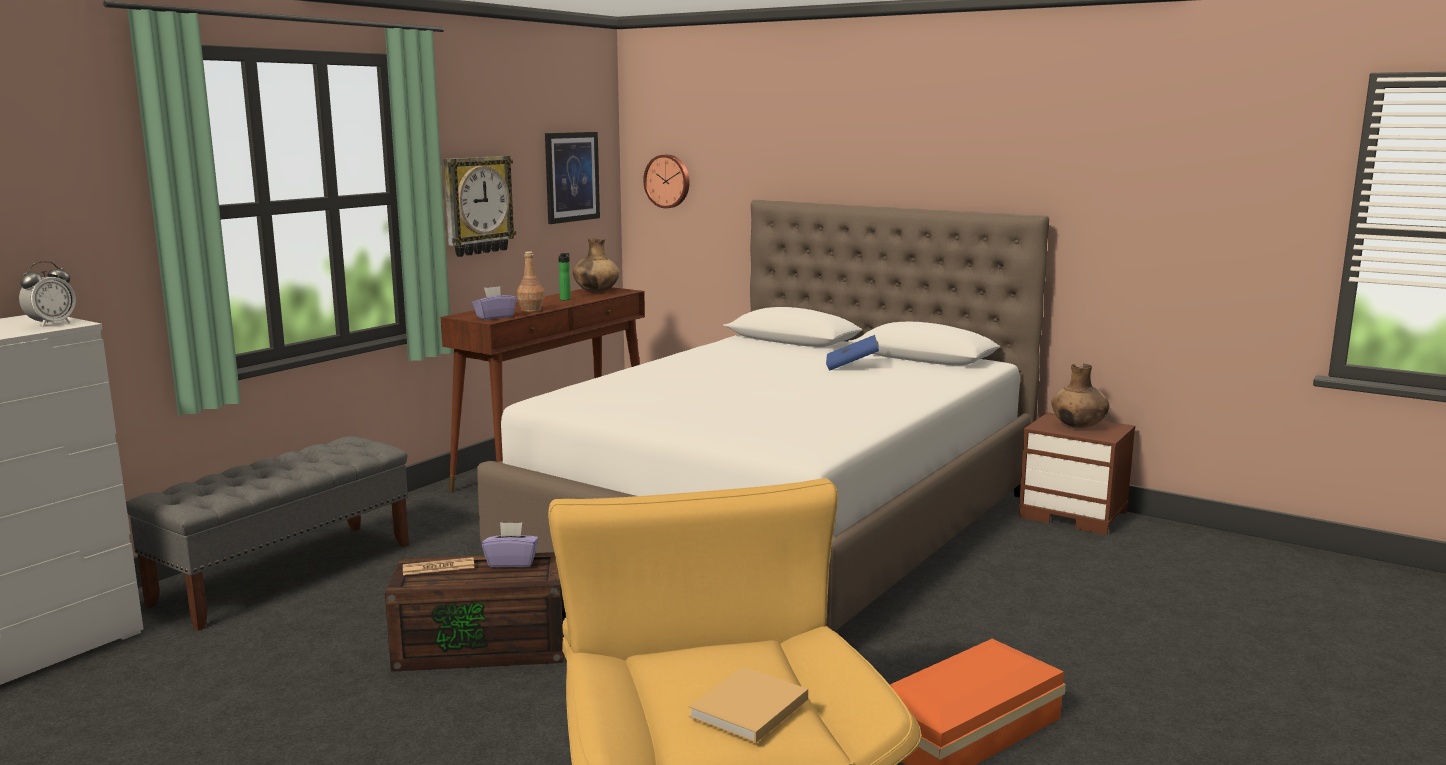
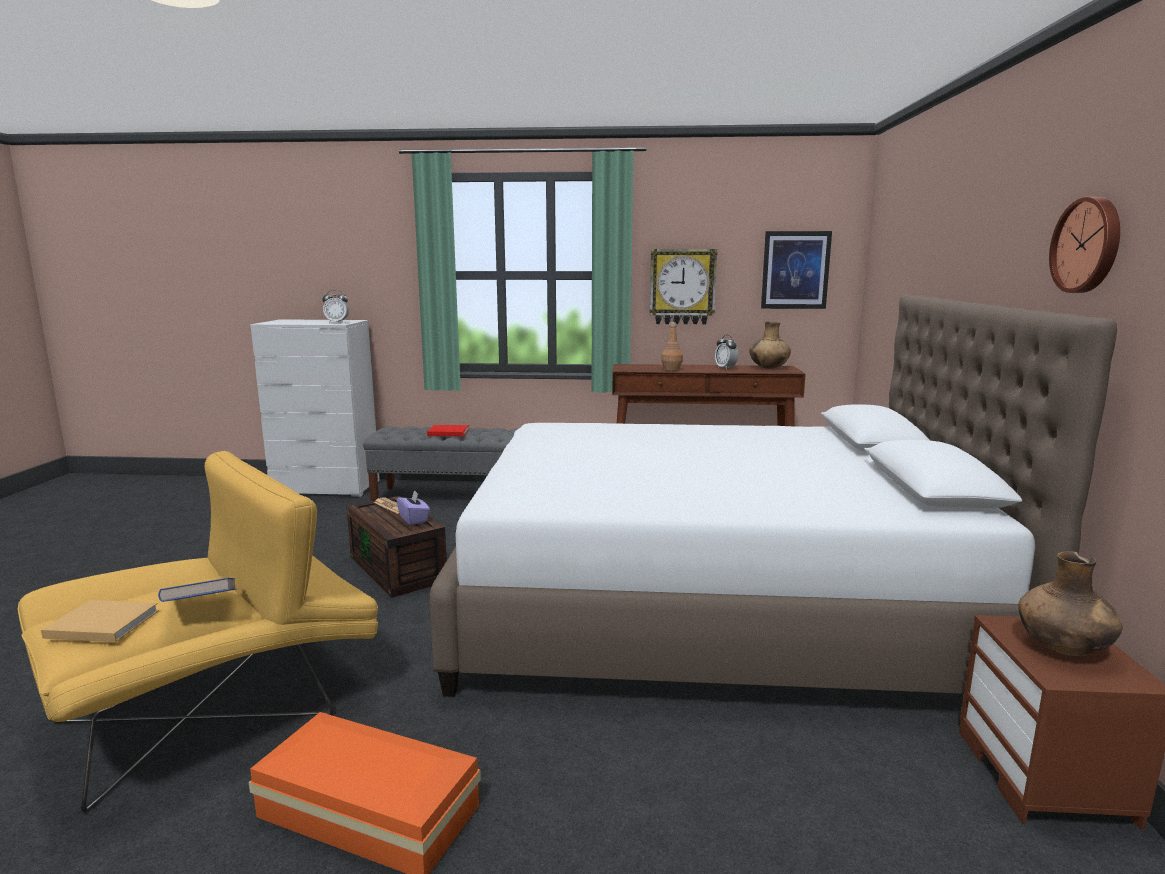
camera: 60 degrees right, 0 degrees up
(277, 469) = (447, 432): none -> red book
(494, 317) = (634, 369): purple tissue box -> none
(565, 299) = (725, 368): bottle -> alarm clock
(668, 181) = (881, 277): wall clock -> wall clock (1088, 245)
(852, 366) = (816, 471): blue book -> blue book (202, 608)

